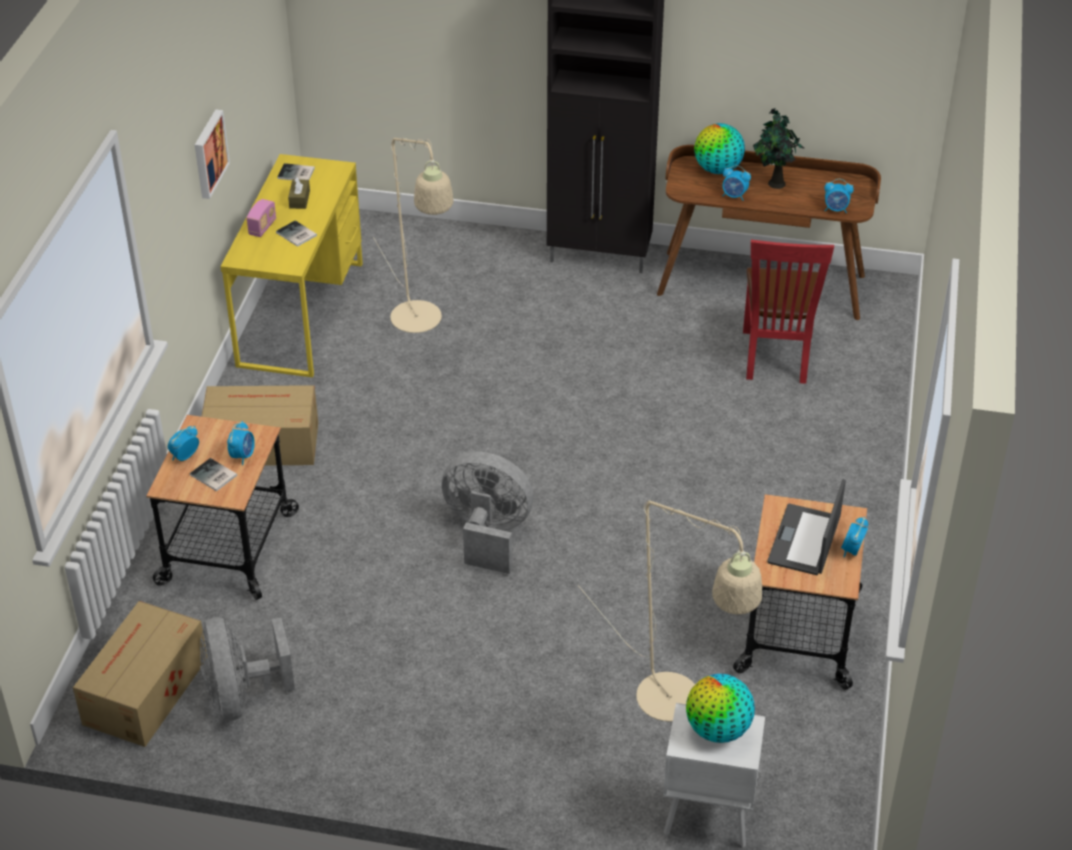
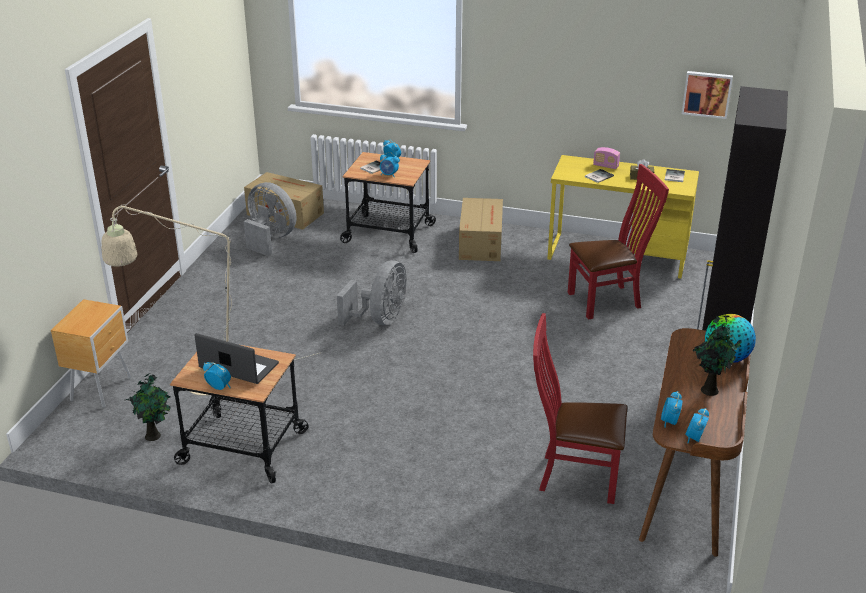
camera: 95 degrees right, 10 degrees down
(208, 153) = (590, 84): picture -> picture (707, 94)
(241, 696) = (270, 239): grey fan -> grey fan turned 45 degrees clockwise
(421, 324) = (609, 300): beige floor lamp -> red chair
(706, 816) = (102, 388): white nightstand -> brown nightstand
(718, 730) = (90, 318): globe -> none
(734, 196) = (683, 363): alarm clock -> alarm clock (694, 438)
(796, 728) = (154, 435): none -> potted plant

